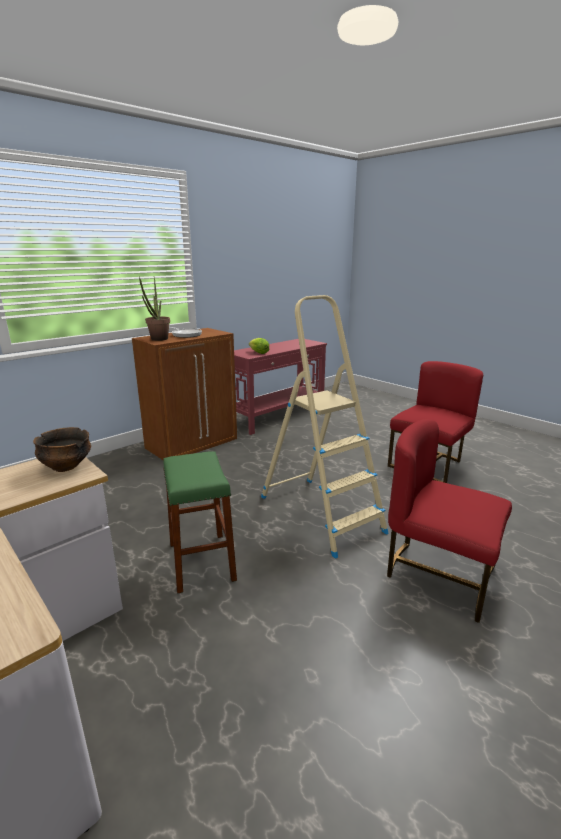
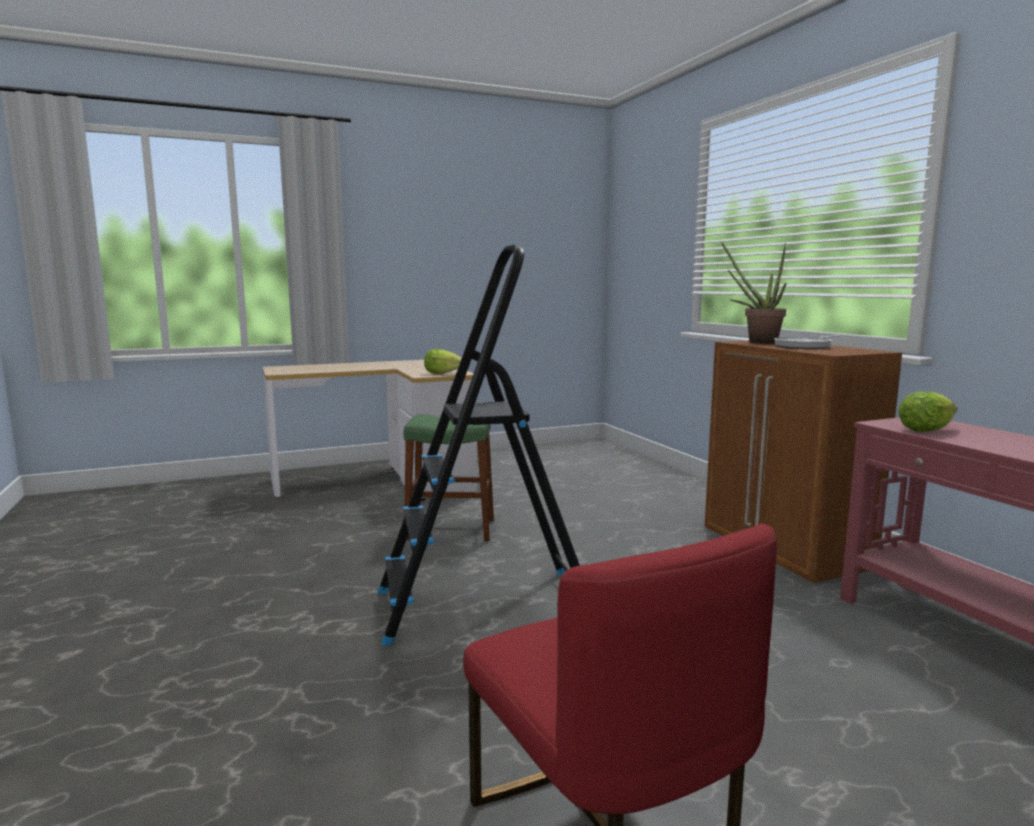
camera: 110 degrees right, 10 degrees down
(66, 466) = (442, 373): bowl -> lettuce
(321, 514) = (482, 605): beige step ladder -> black step ladder
(439, 574) = (259, 654): red chair -> none

